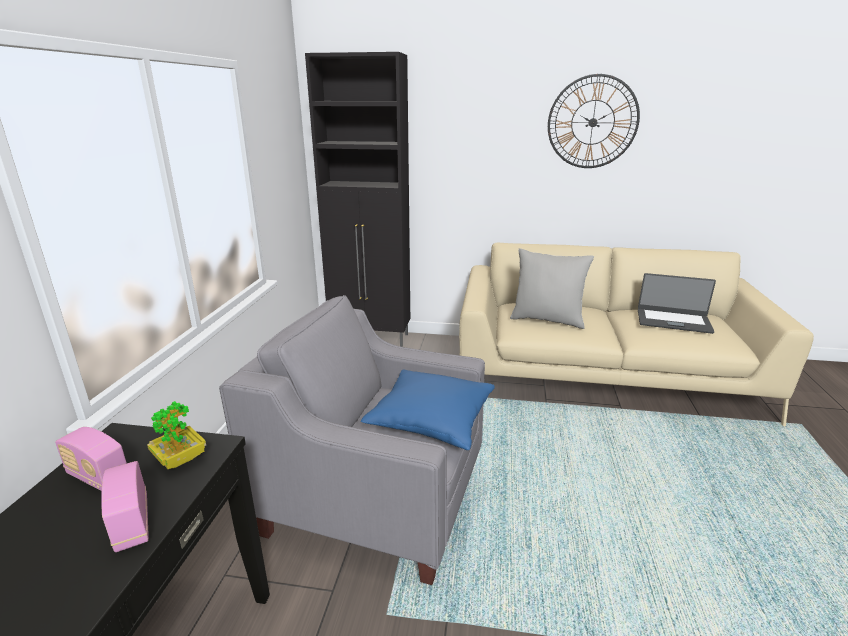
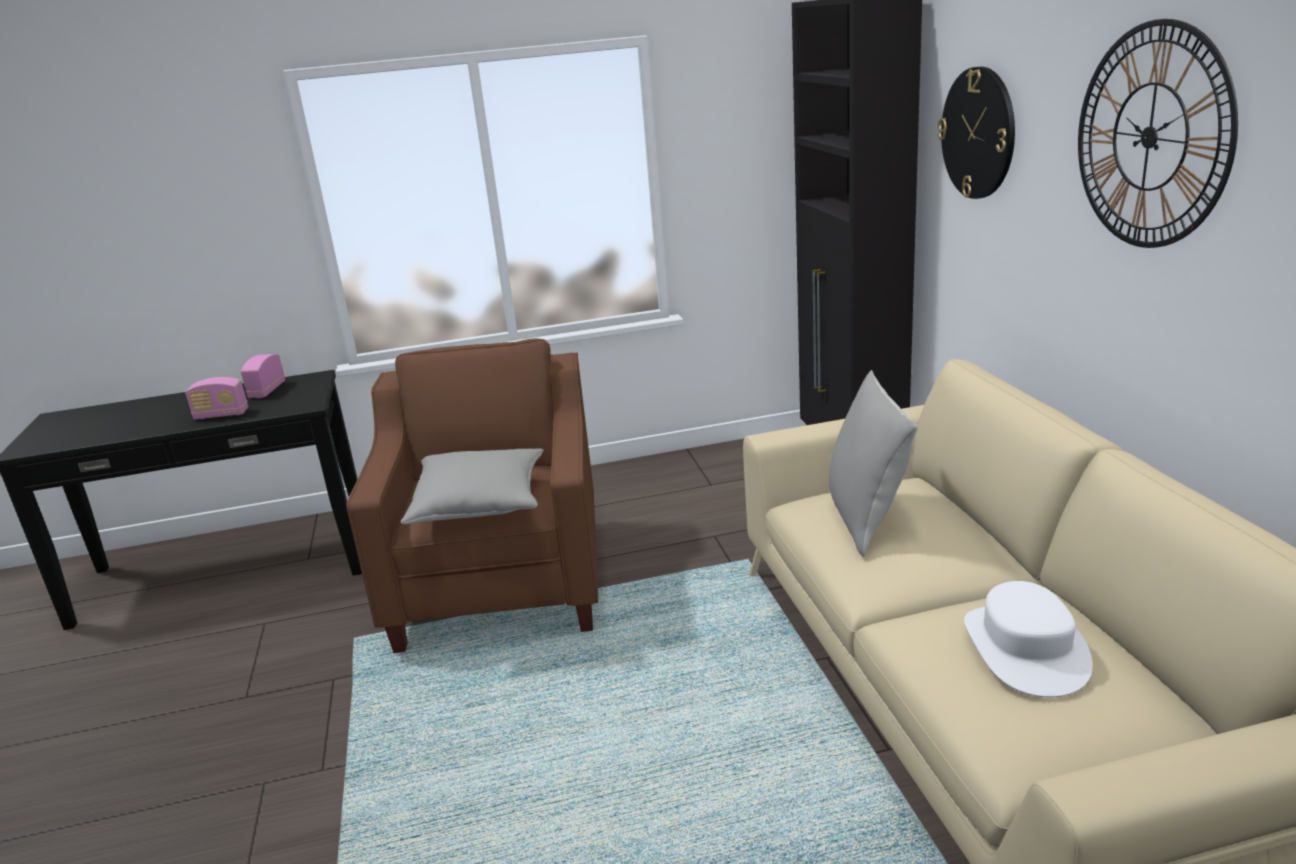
camera: 70 degrees right, 0 degrees up
(132, 523) = (221, 415): radio -> radio turned 135 degrees counterclockwise
(180, 459) = (290, 402): potted plant -> none
(375, 499) = (502, 582): grey armchair -> brown armchair
(431, 420) = (479, 503): blue pillow -> grey pillow
(465, 131) = (978, 133): none -> wall clock
(673, 321) = (1025, 649): laptop -> white hat

